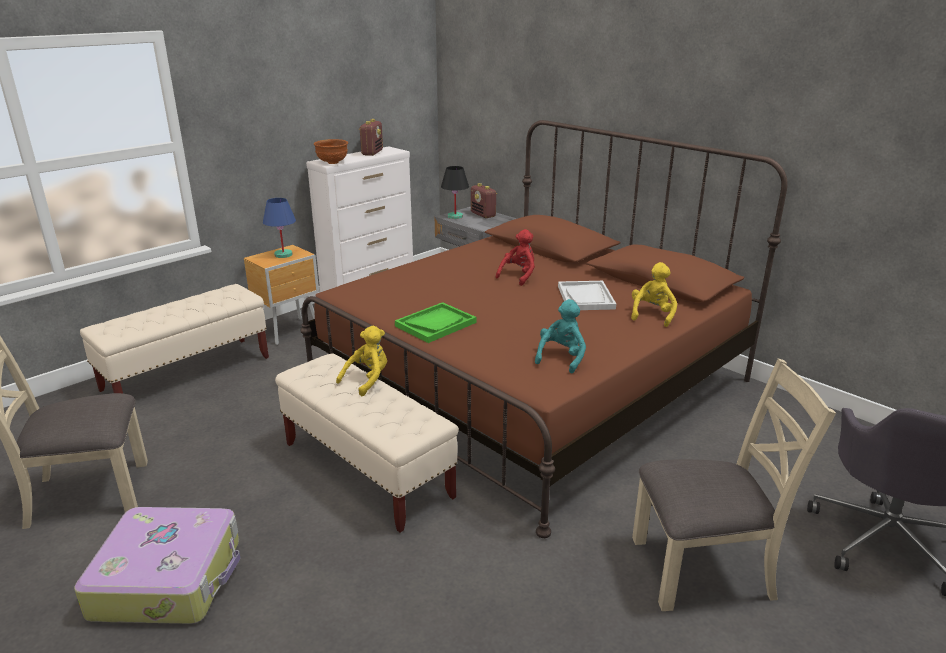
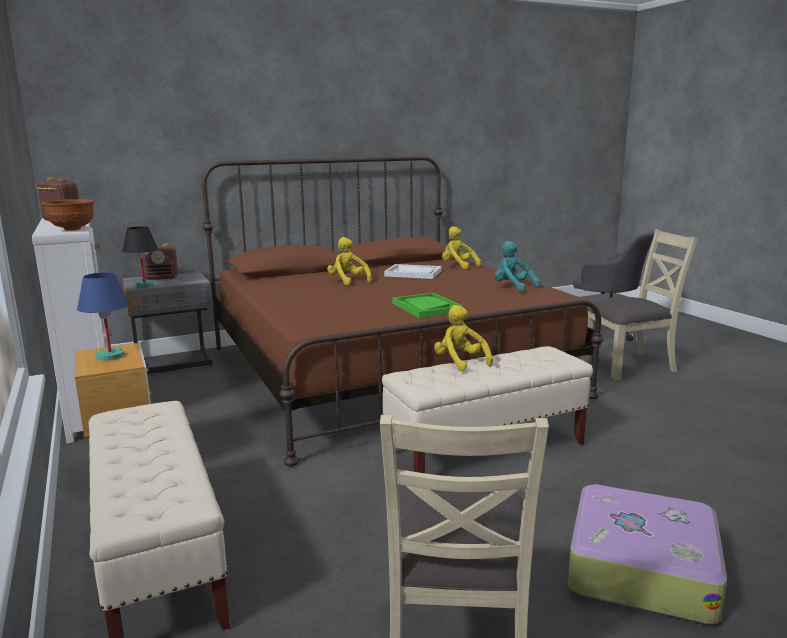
camera: 70 degrees left, 10 degrees down
(518, 276) = (348, 281): red plush toy -> yellow plush toy
(703, 568) = (629, 365): beige chair -> beige chair turned 60 degrees clockwise

